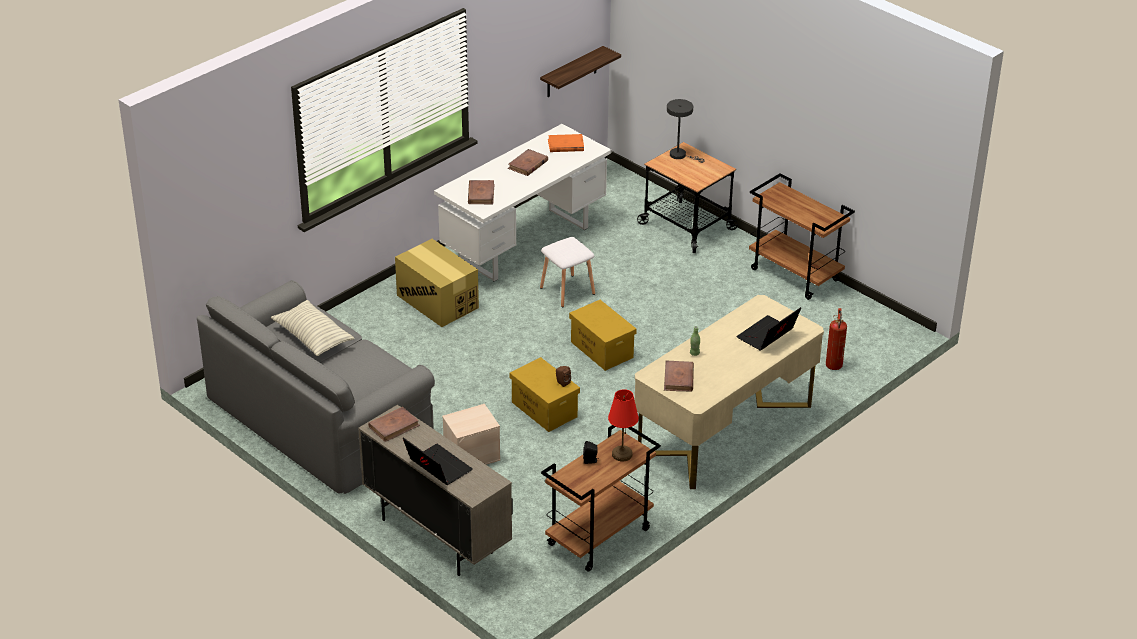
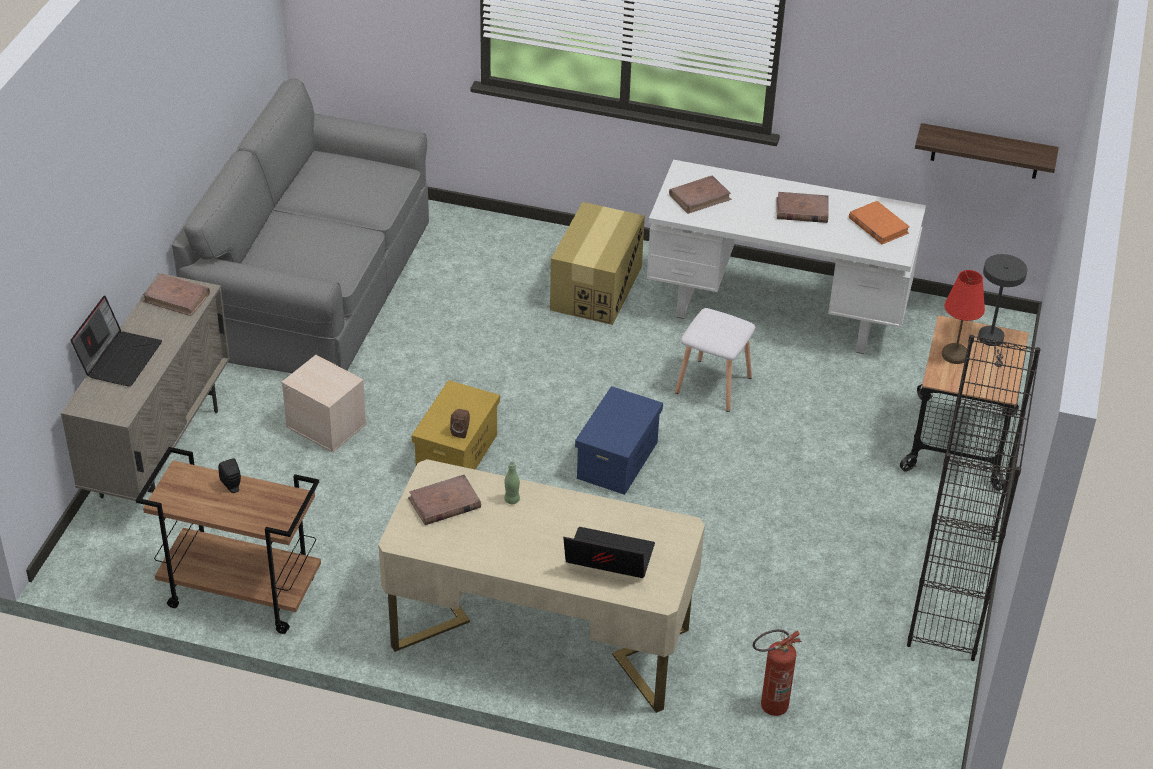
camera: 60 degrees right, 5 degrees up
(312, 337) = (346, 192): pillow -> none
(601, 349) = (617, 459): yellow storage box -> blue storage box
(621, 454) = (262, 510): red table lamp -> red table lamp (954, 354)
(795, 275) = (952, 591): brown cart -> black bookcase

